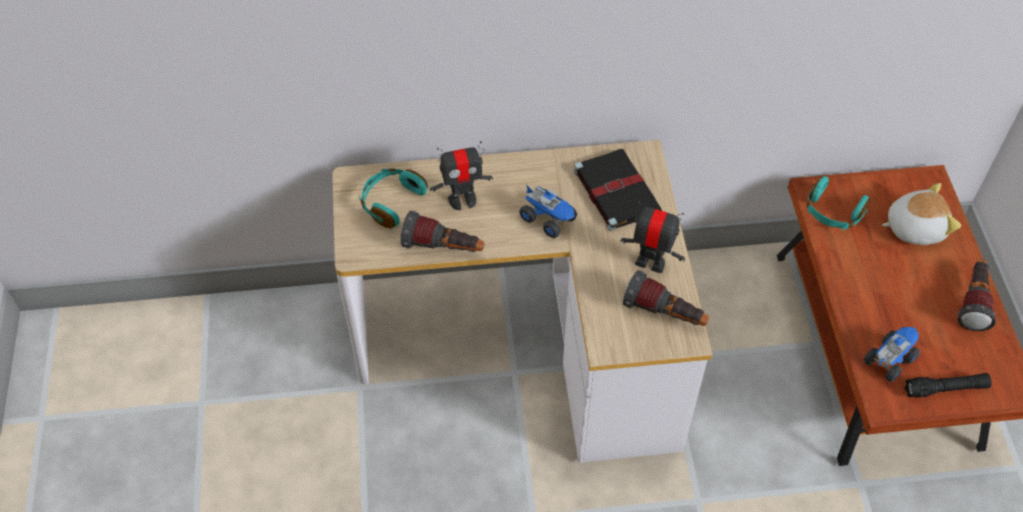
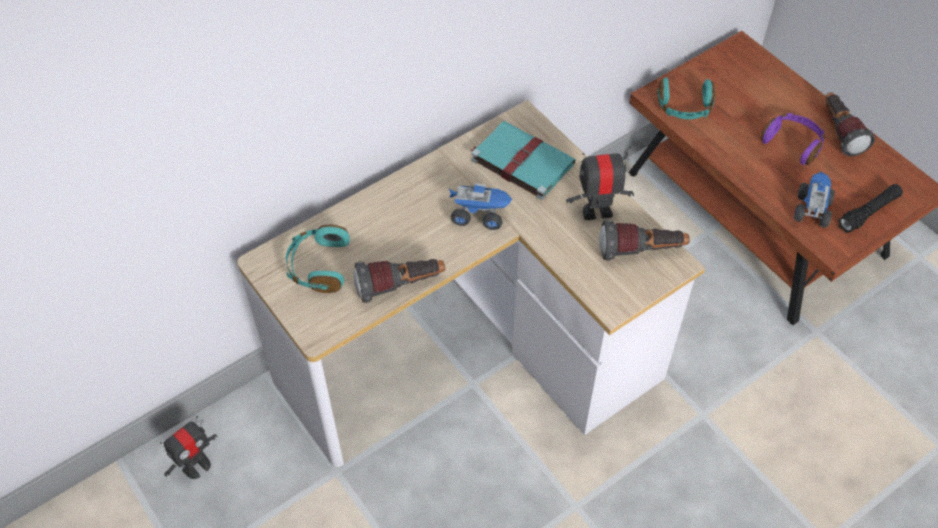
camera: 30 degrees left, 0 degrees up
(462, 200) = (386, 233): toy robot -> toy robot (196, 466)
(615, 190) = (521, 161): black book -> turquoise book
(914, 227) = (755, 91): plush toy -> none
(916, 291) = (793, 143): none -> purple headphones

